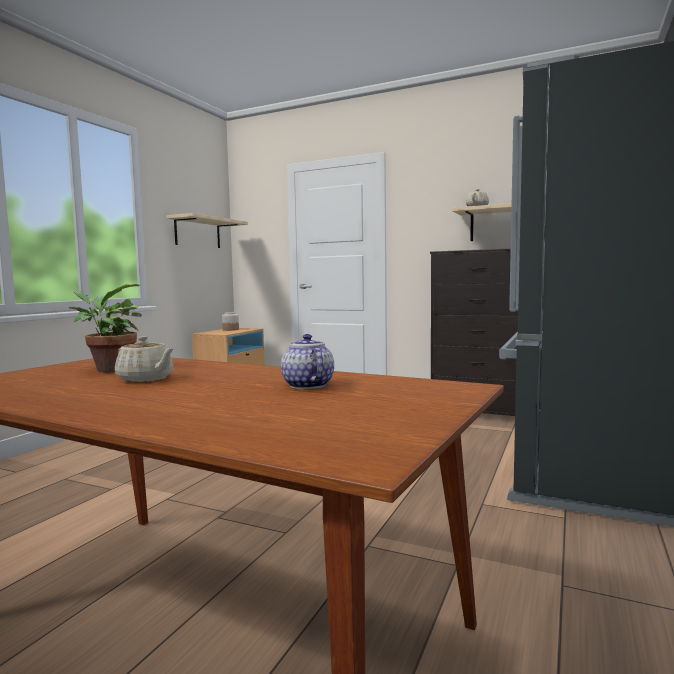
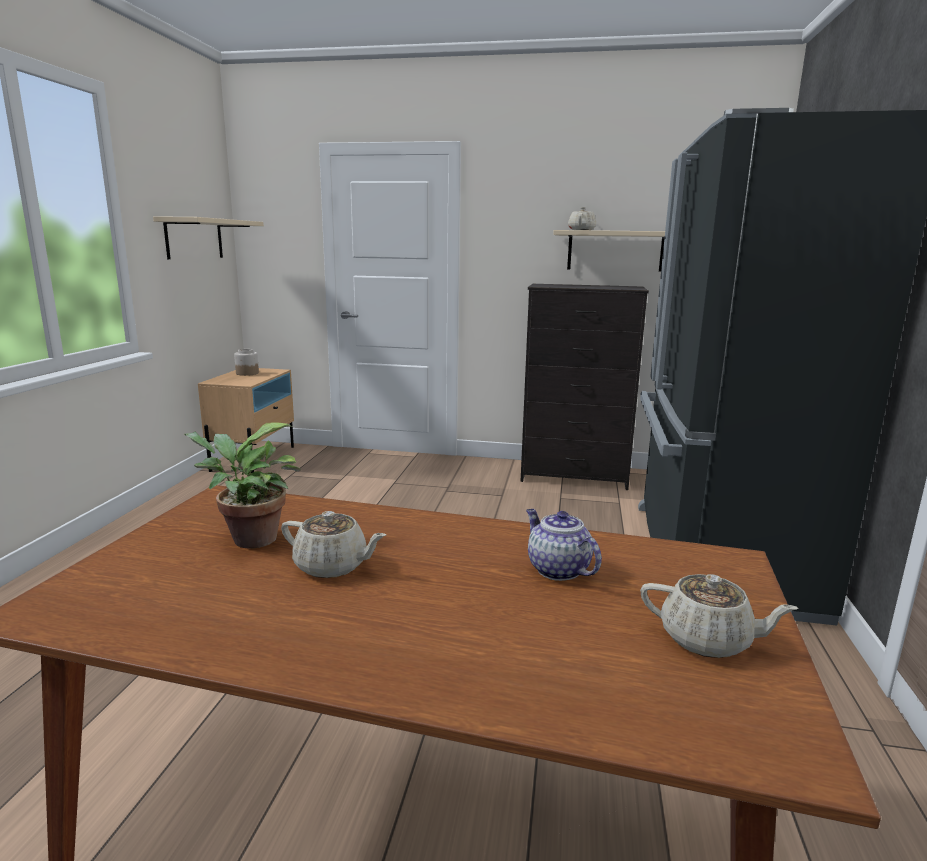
camera: 15 degrees left, 10 degrees up
(378, 414) = (707, 640): none -> beige teapot

